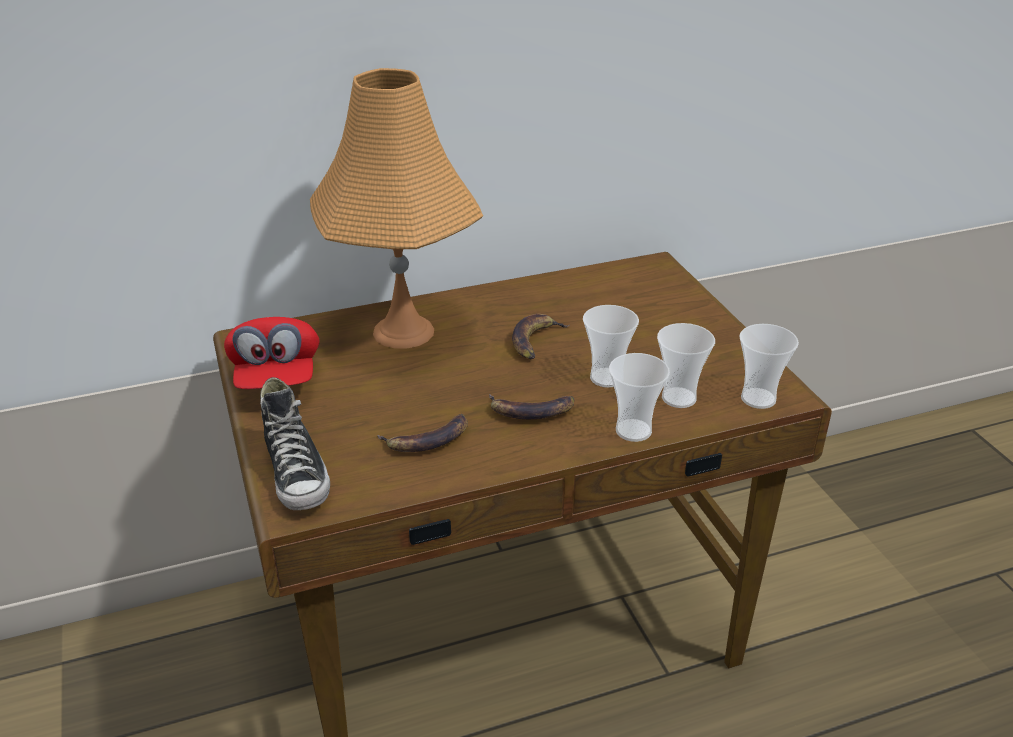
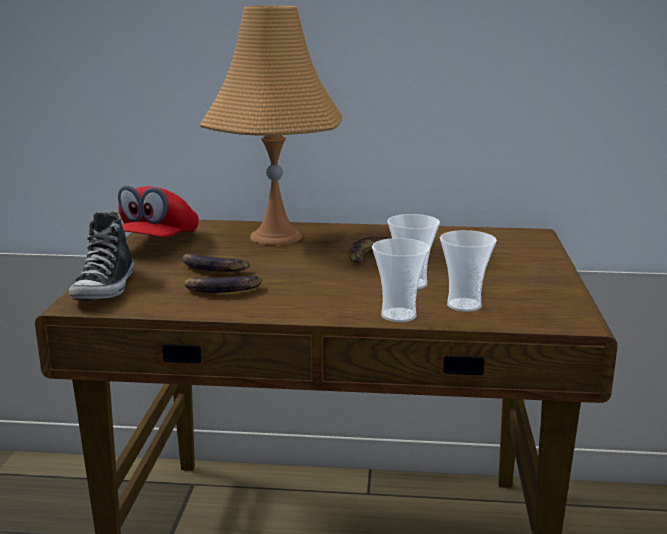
camera: 25 degrees right, 15 degrees down
(531, 410) = (323, 290): banana -> banana (213, 268)
(758, 398) = (542, 318): cup -> none

